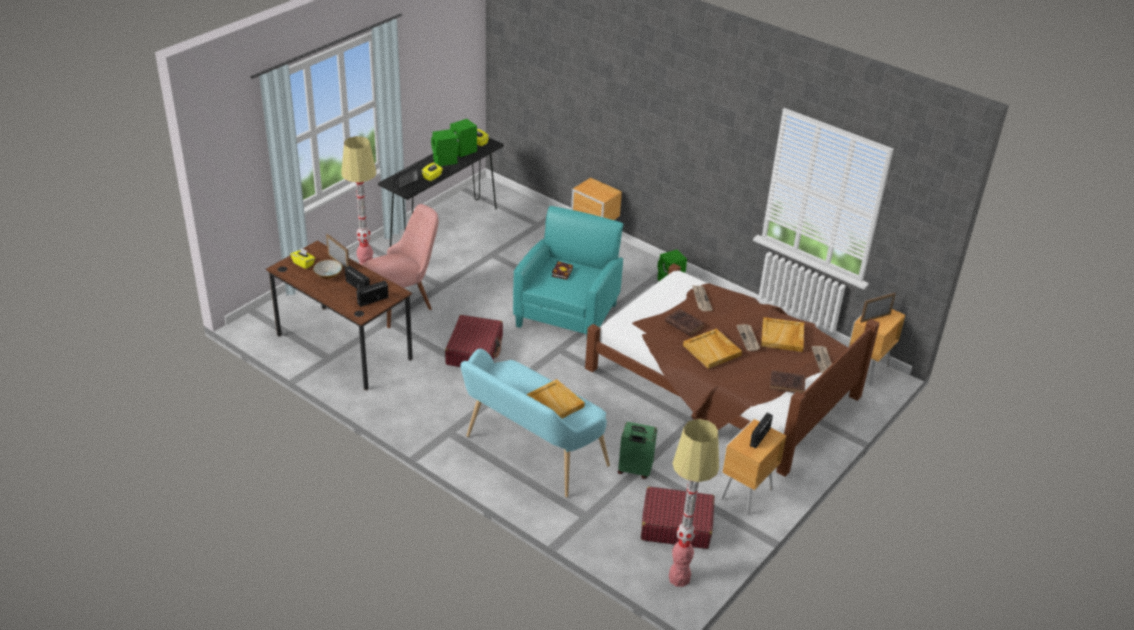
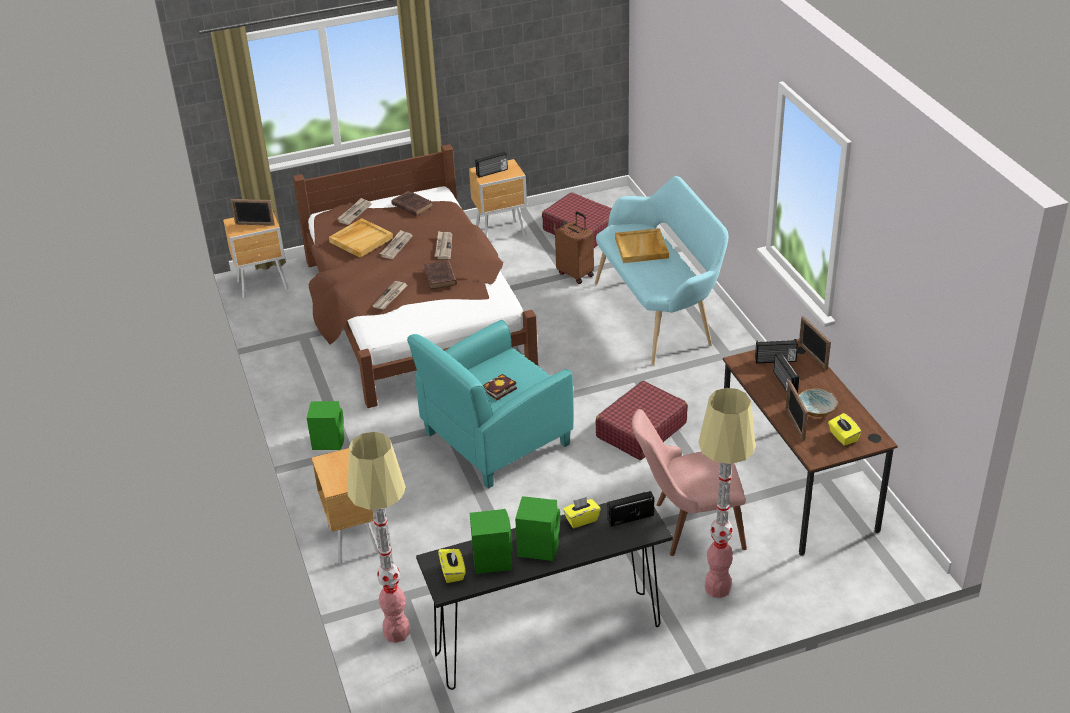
camera: 145 degrees left, 0 degrees up
(347, 310) = (812, 356): none -> picture frame
(634, 470) = (576, 274): green suitcase -> brown suitcase
(679, 578) = (612, 203): floor lamp -> floor lamp (396, 632)
(712, 350) = (443, 246): beige tray -> newspaper

